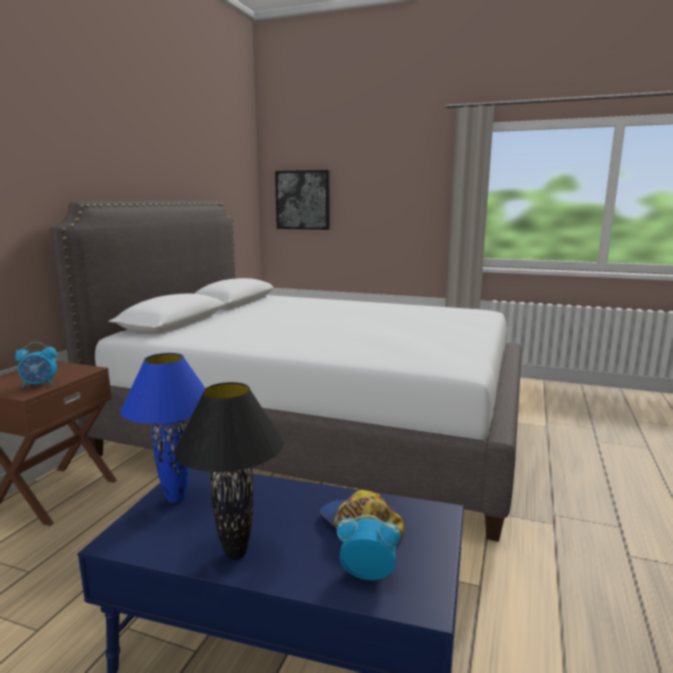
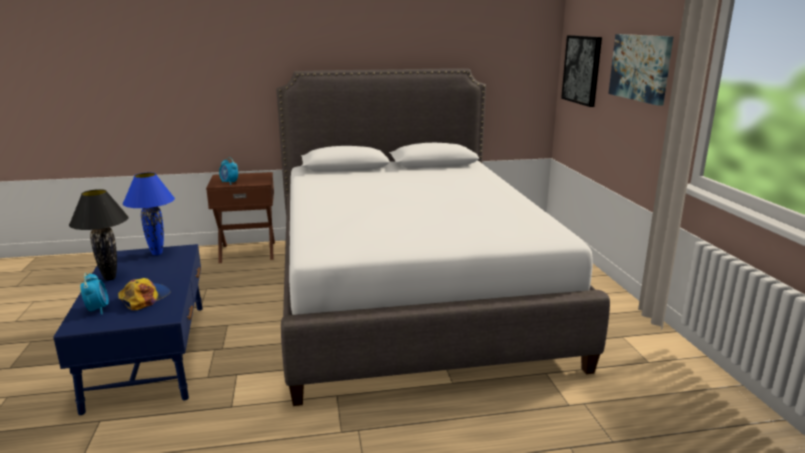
camera: 60 degrees right, 5 degrees up
(391, 190) = (640, 67): none -> picture

